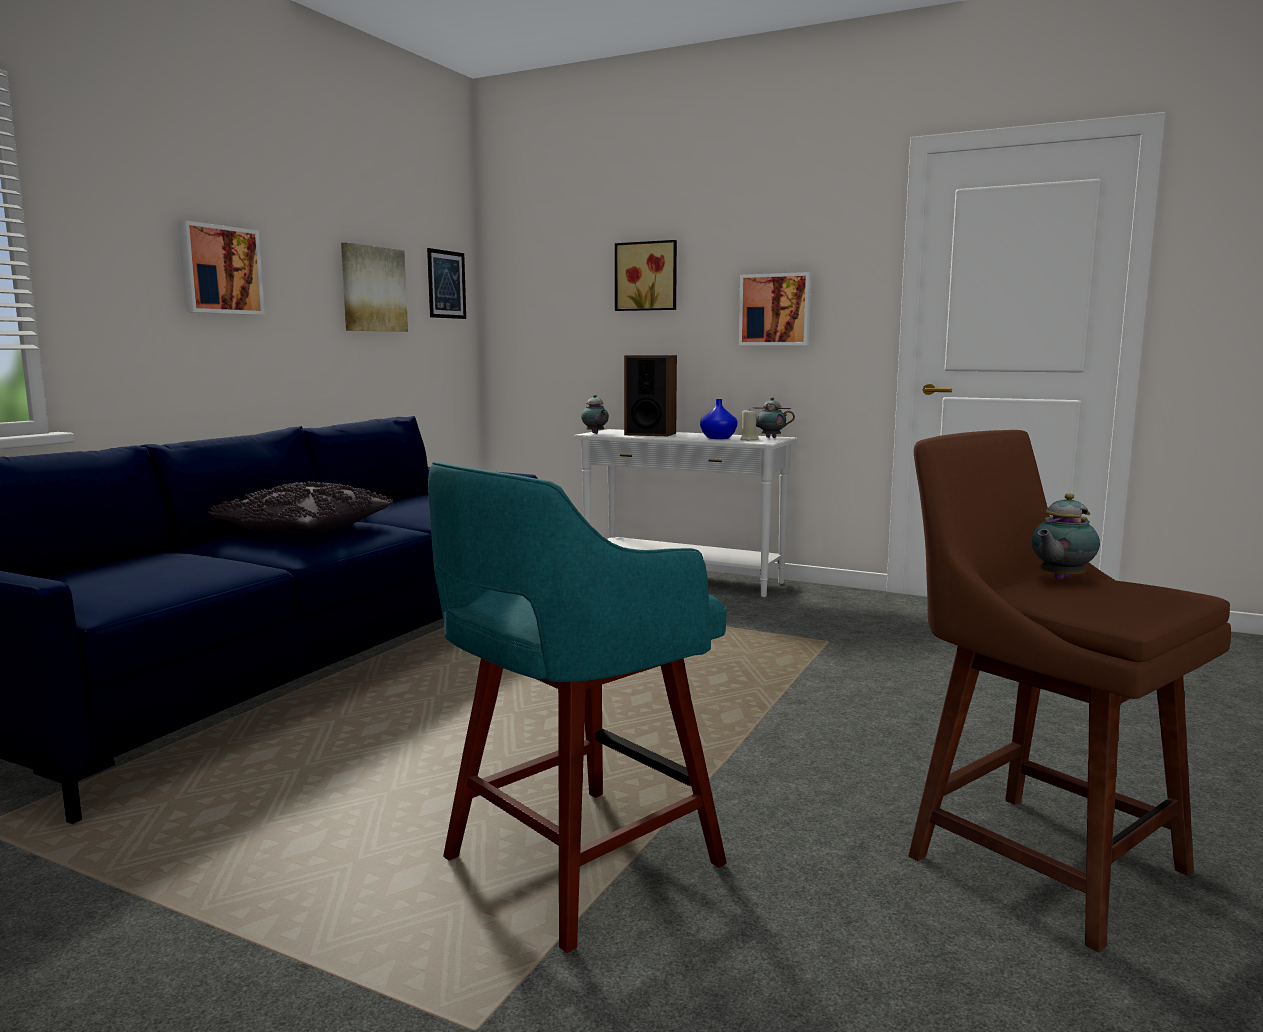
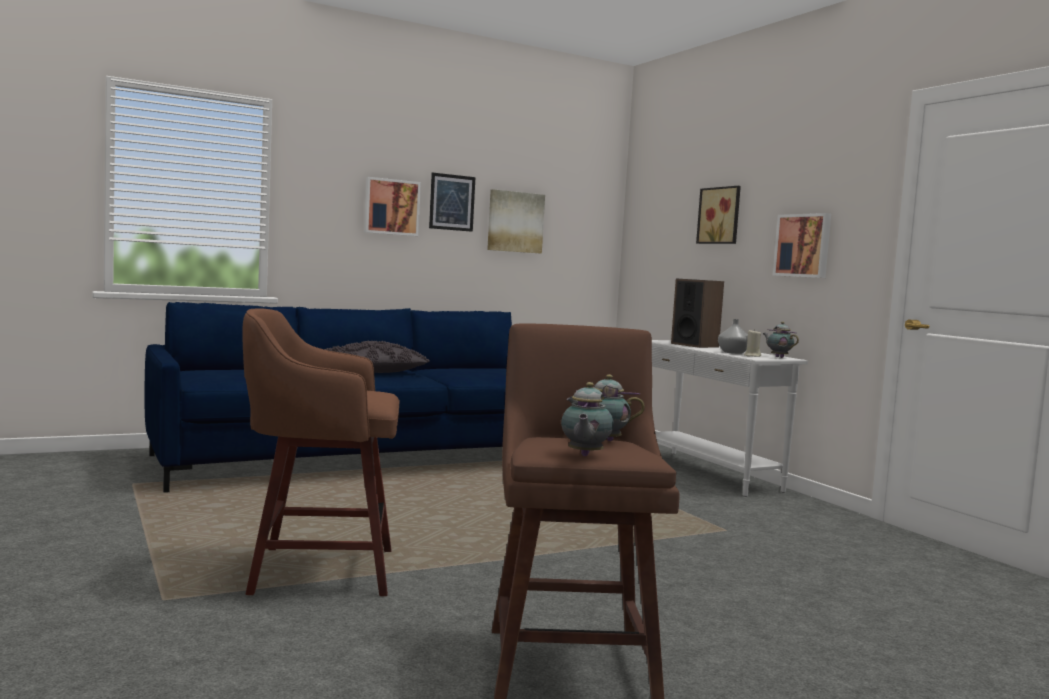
camera: 35 degrees right, 5 degrees down
(446, 284) = (587, 220): picture -> picture (452, 202)
(575, 864) = (318, 570): turquoise stool -> brown stool
(595, 433) = (655, 340): teapot -> teapot (584, 455)
(719, 438) = (734, 352): blue vase -> grey vase

